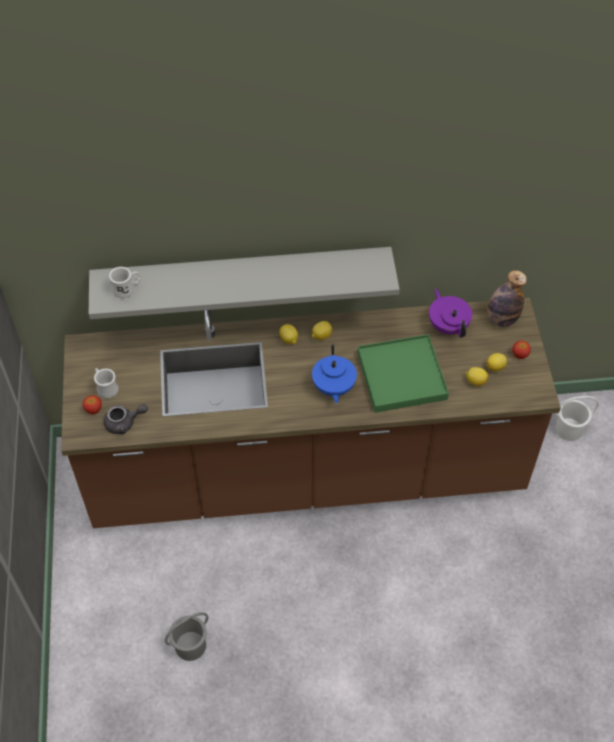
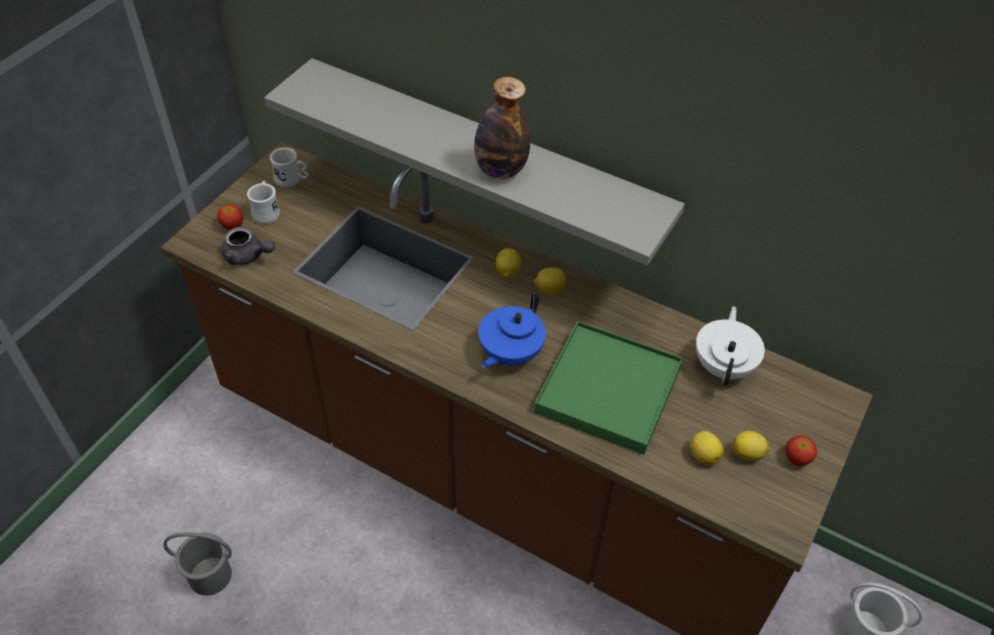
camera: 35 degrees right, 5 degrees down
(127, 289) = (328, 94): white mug -> white mug (292, 179)
(448, 326) = (724, 366): purple teapot -> white teapot
(501, 319) = (808, 399): bottle -> bottle (500, 170)

